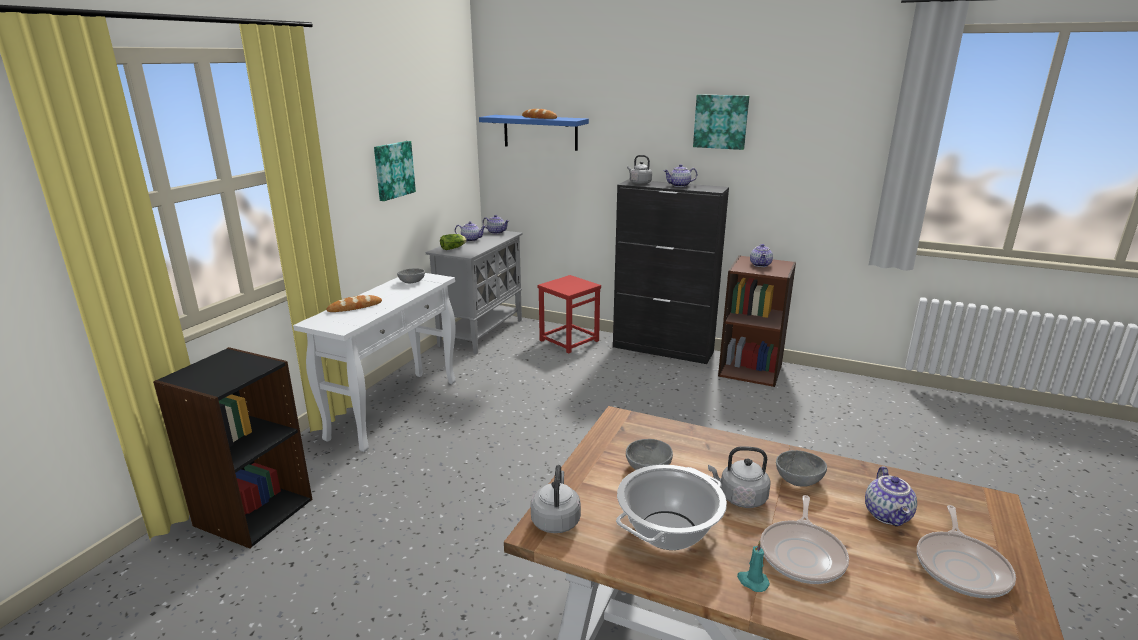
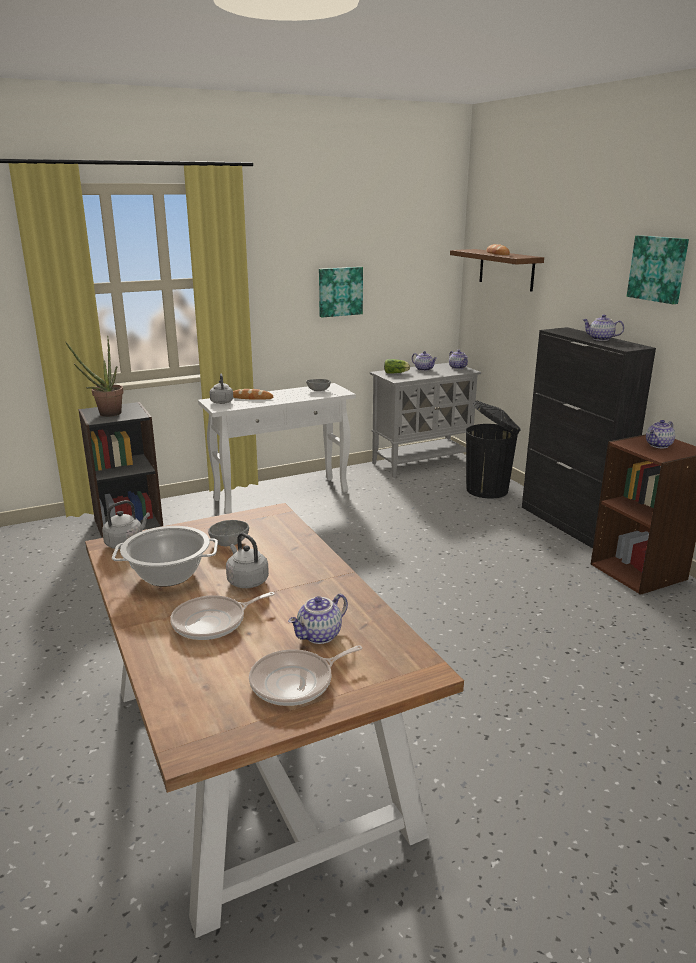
camera: 40 degrees right, 0 degrees up
(215, 376) = (106, 414): none -> potted plant
(540, 132) = (506, 269): blue shelf -> brown shelf
(569, 340) = (488, 490): red stool -> black trash can
(639, 183) = (565, 331): grey kettle -> grey kettle (222, 402)
(752, 581) = (155, 617): turquoise candle -> none
(797, 479) = (307, 590): grey bowl -> none

